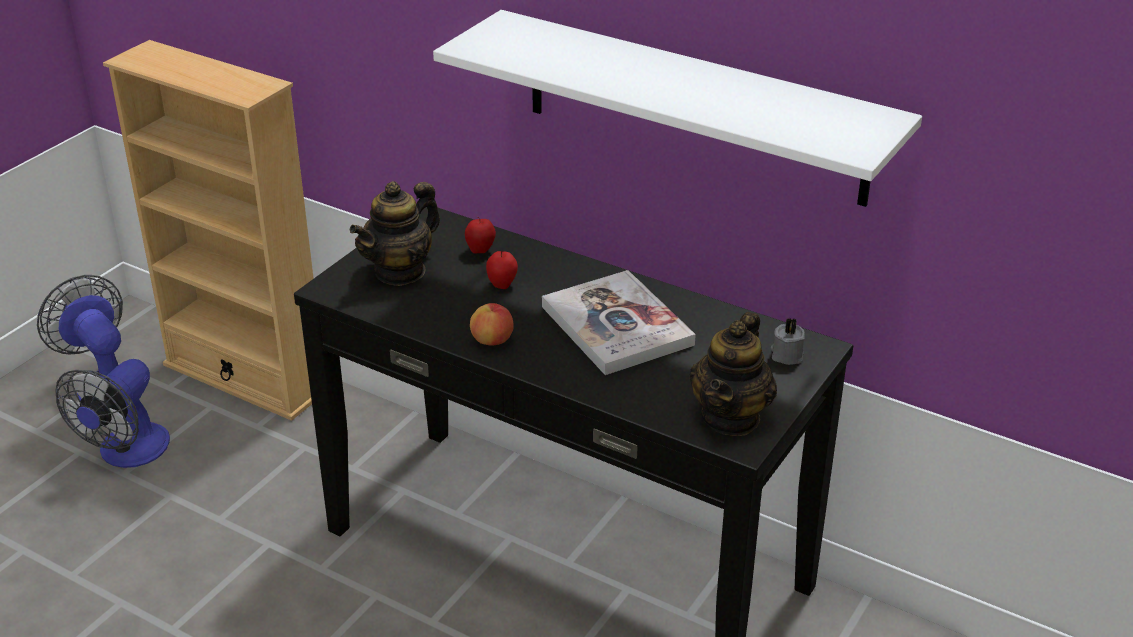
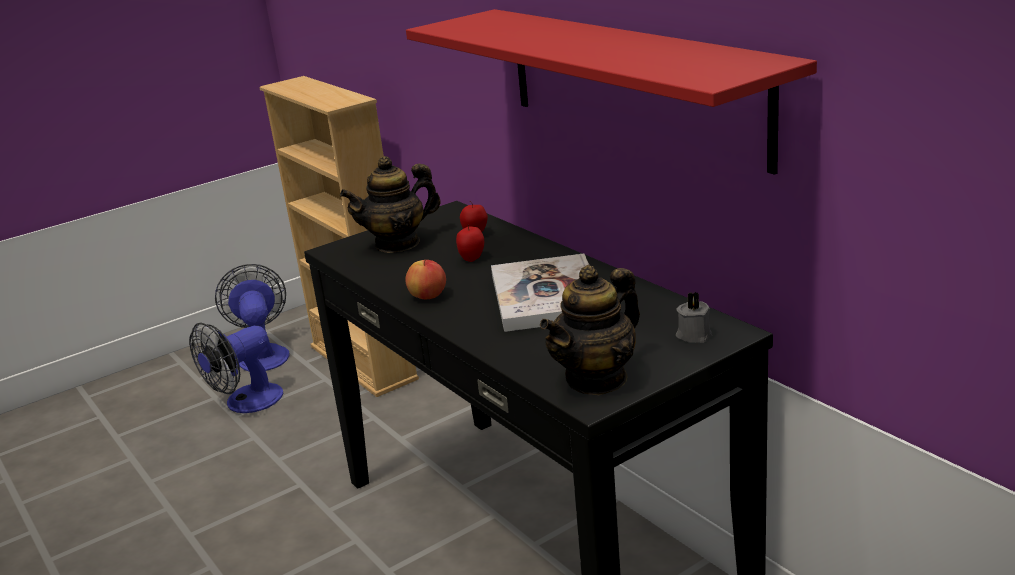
camera: 25 degrees right, 10 degrees down
(694, 107) = (631, 83): white shelf -> red shelf

